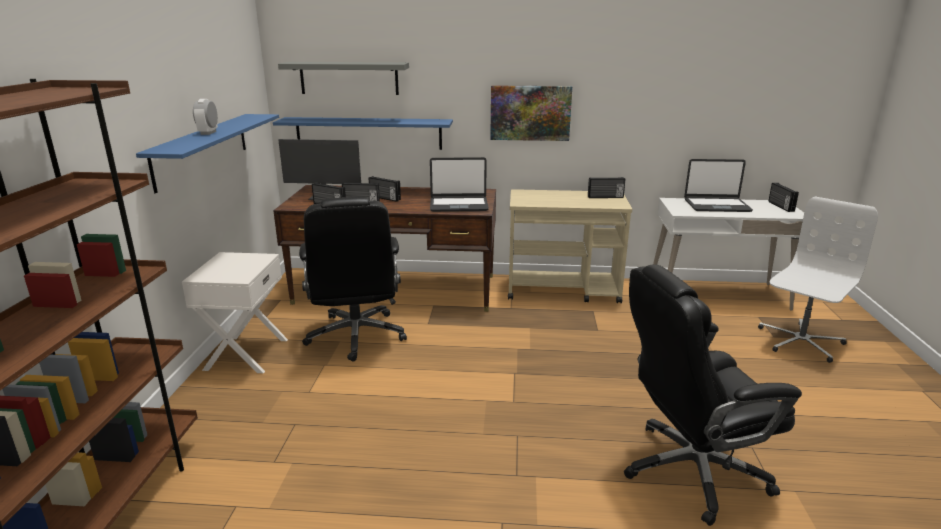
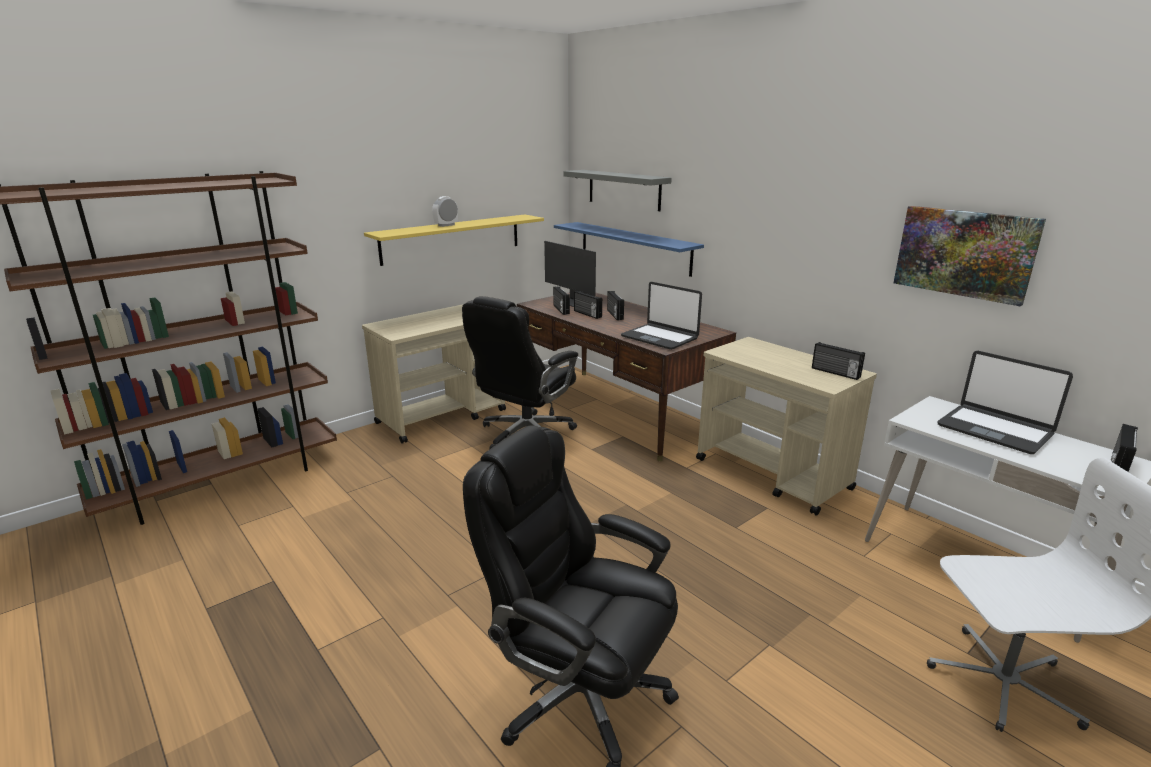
camera: 45 degrees right, 0 degrees up
(202, 149) = (452, 239): blue shelf -> yellow shelf
(245, 354) = (442, 416): white nightstand -> beige cart
(530, 113) = (781, 249): picture -> picture (964, 253)

